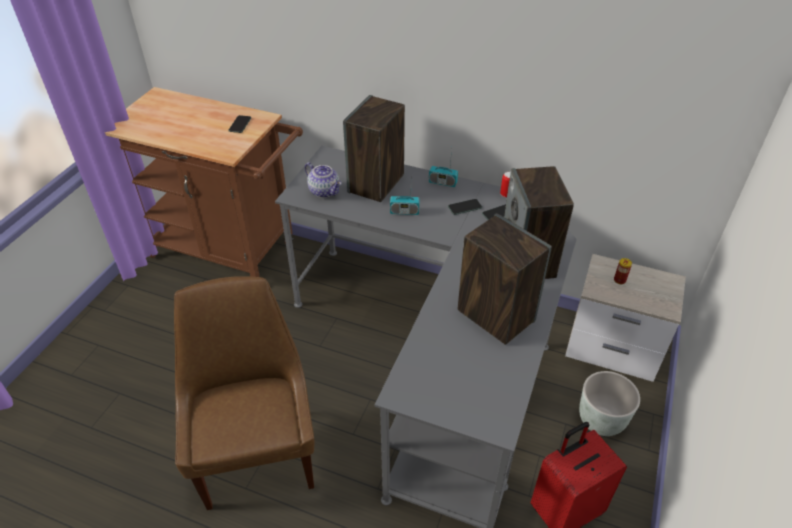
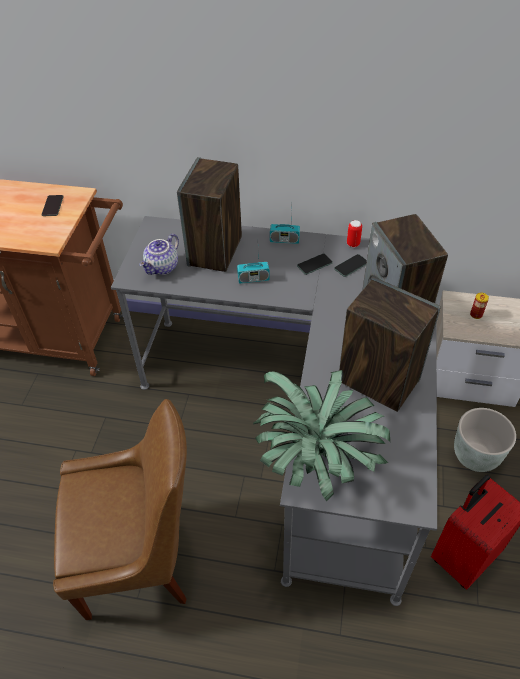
camera: 10 degrees left, 5 degrees up
(258, 453) = (141, 557): brown chair -> brown chair turned 105 degrees clockwise
(325, 191) = (162, 268): teapot -> teapot turned 90 degrees clockwise
(420, 370) = (317, 456): none -> potted plant

